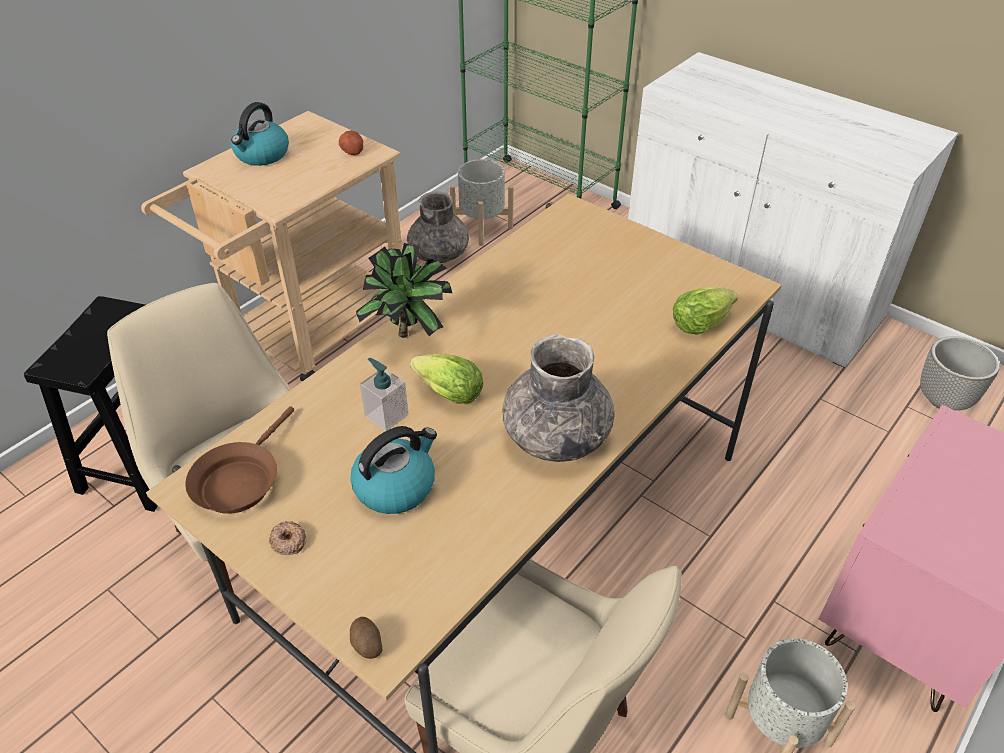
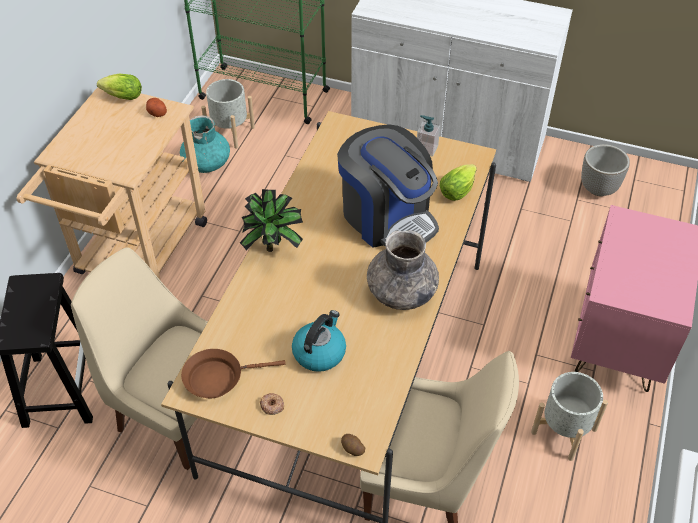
camera: 20 degrees left, 5 degrees up
(240, 480) = (218, 378): brown frying pan -> brown frying pan turned 75 degrees clockwise
(262, 155) = (88, 132): kettle -> none
(386, 415) = (289, 308): soap dispenser -> soap dispenser (426, 148)
(439, 254) = (207, 163): grey vase -> turquoise vase
(445, 392) = (318, 282): lettuce -> lettuce (121, 97)
(583, 334) = (387, 217): none -> coffee machine

